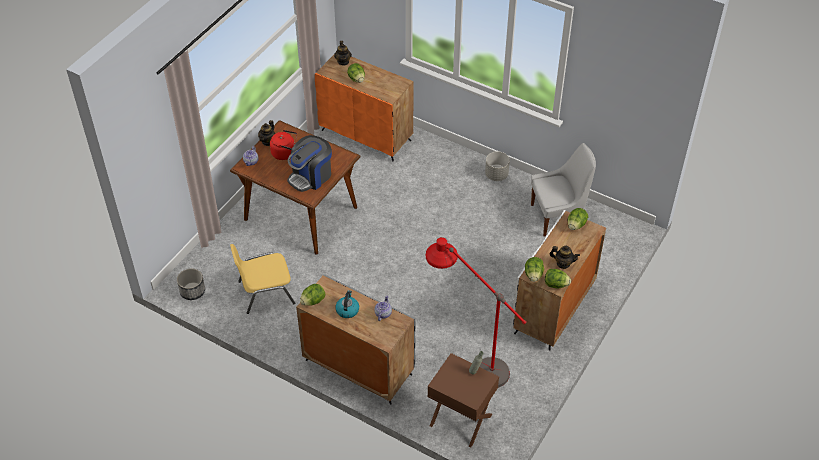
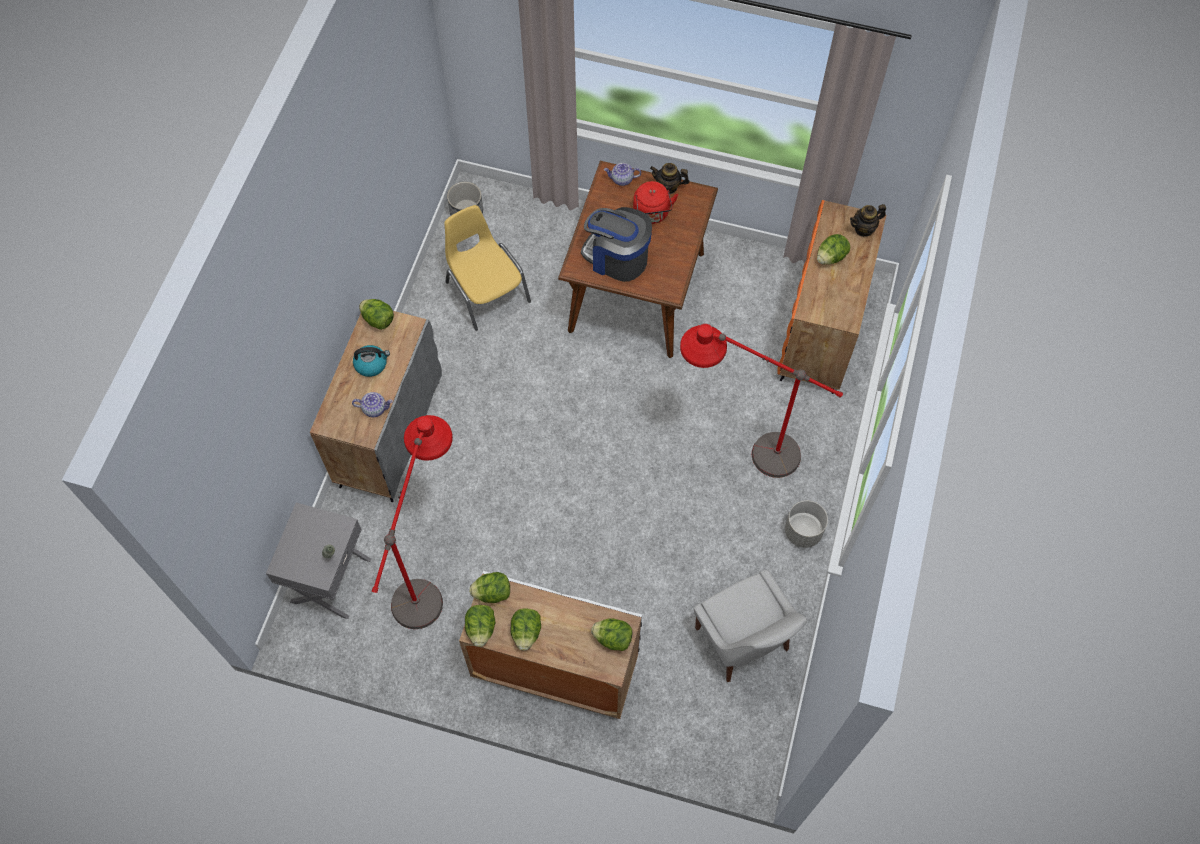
camera: 75 degrees right, 15 degrees up
(433, 189) = (741, 449): none -> red floor lamp
(460, 420) = (329, 580): brown nightstand -> grey nightstand
(563, 263) = (526, 632): teapot -> lettuce

